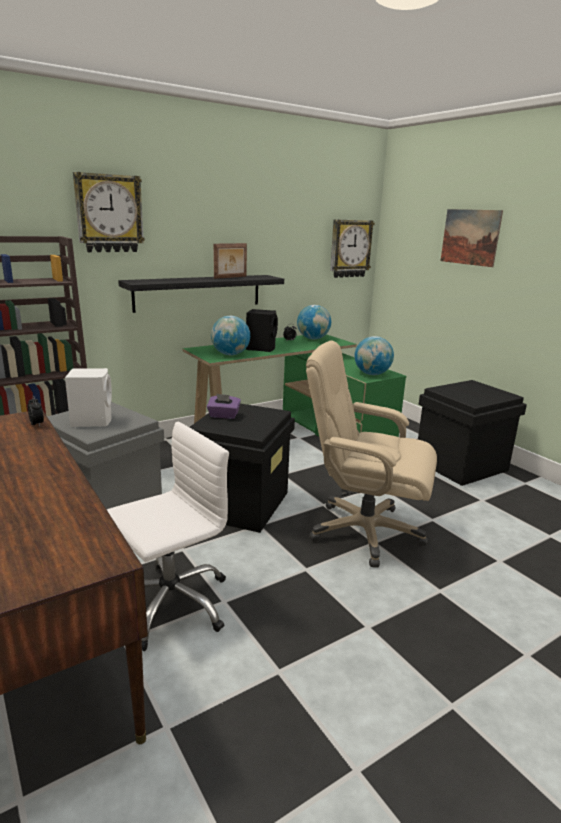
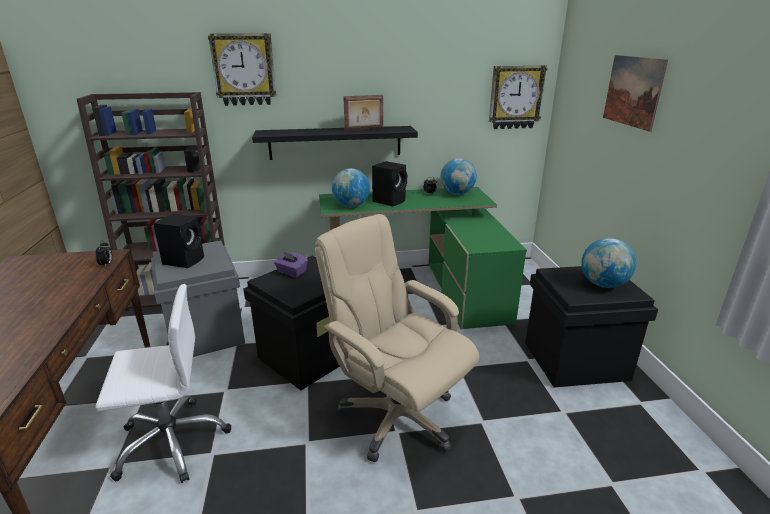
camera: 25 degrees right, 5 degrees up
(92, 420) = (185, 260): white speaker -> black speaker
(372, 374) = (488, 243): globe -> globe (603, 284)

